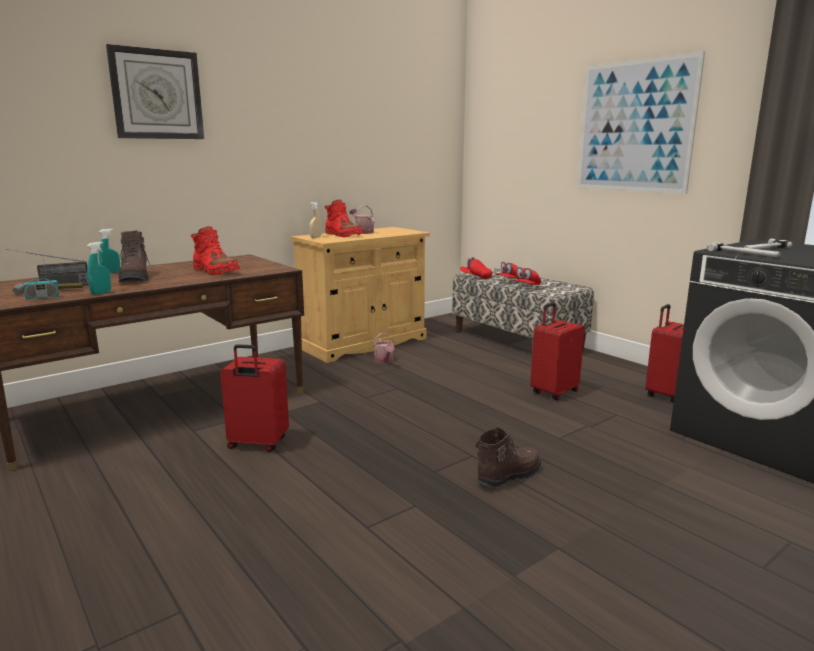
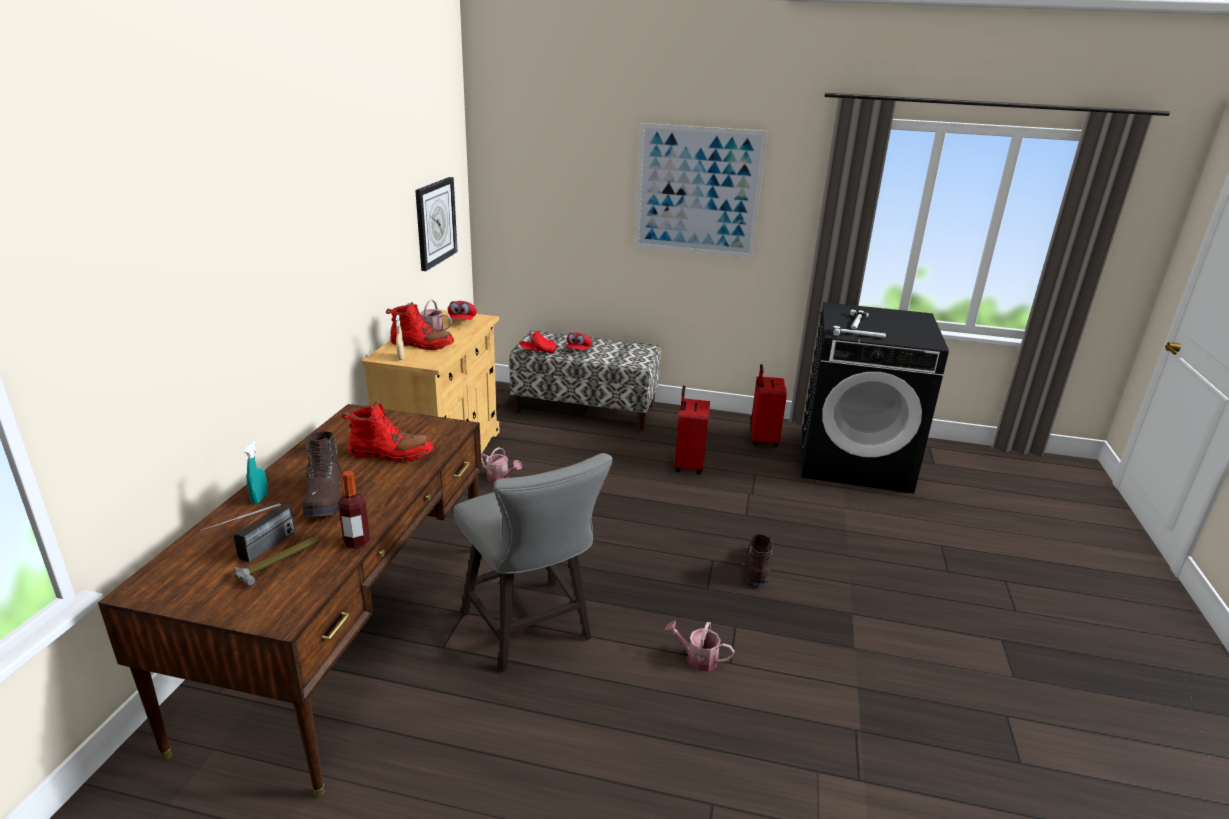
camera: 40 degrees left, 10 degrees up
(42, 297) = (303, 577): radio -> none
(101, 293) = (357, 542): turquoise spray bottle -> bottle
(135, 278) = (325, 499): brown boot -> brown boot turned 45 degrees clockwise
(157, 94) = (226, 225): wall clock -> wall clock (435, 222)
(257, 444) = (531, 631): red suitcase -> grey stool
(344, 511) = (697, 658): none -> watering can
(526, 287) = (605, 357): red cap -> red cap (462, 321)

